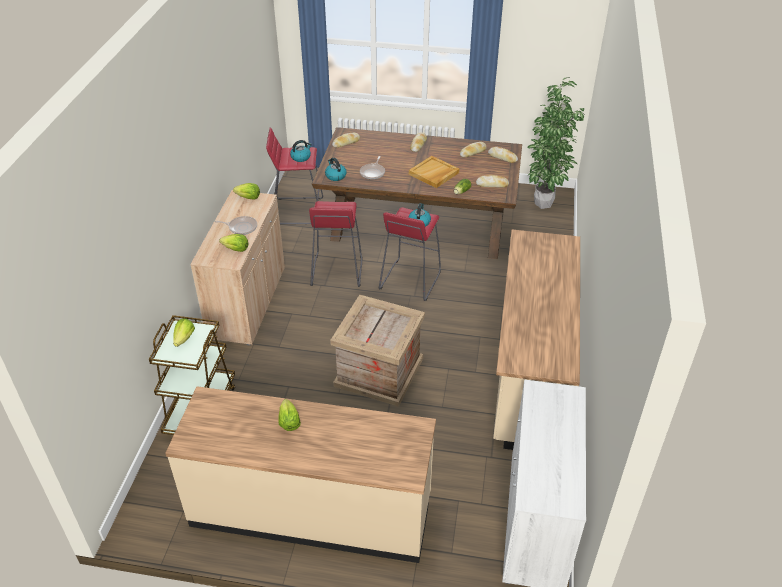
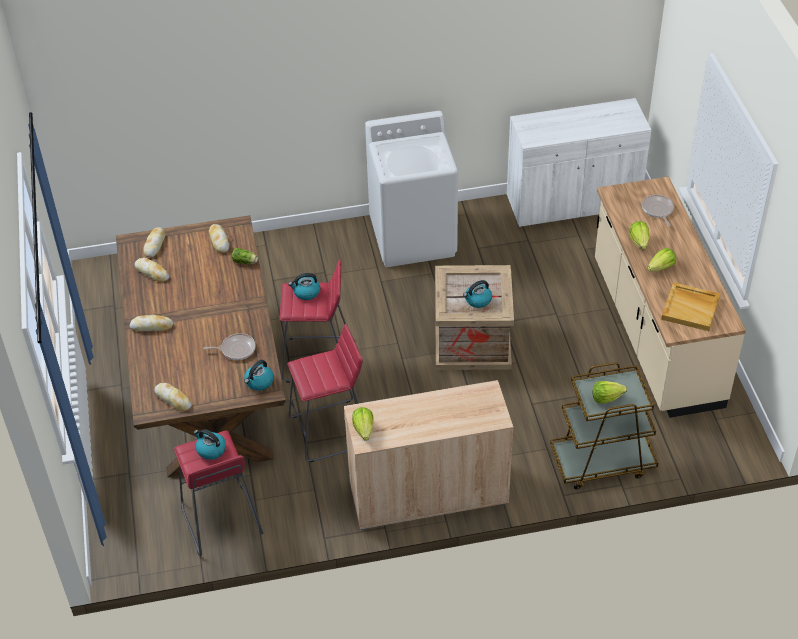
camera: 110 degrees left, 5 degrees up
(236, 249) = (466, 398): lettuce -> lettuce (639, 242)
(241, 227) = (425, 410): frying pan -> frying pan (657, 210)
(369, 327) = (477, 300): none -> kettle
(434, 174) = (216, 294): beige tray -> beige tray (691, 308)
(529, 373) = (413, 237): beige counter -> white washing machine
(544, 205) = (119, 278): potted plant -> none

